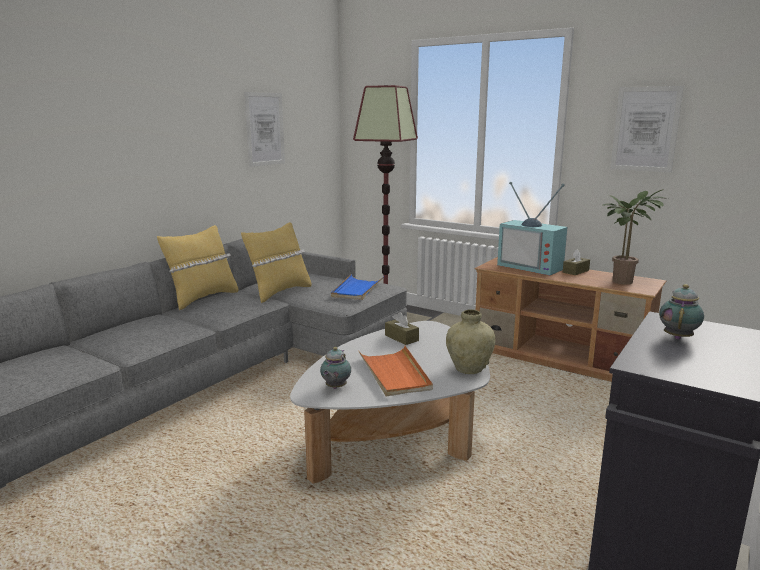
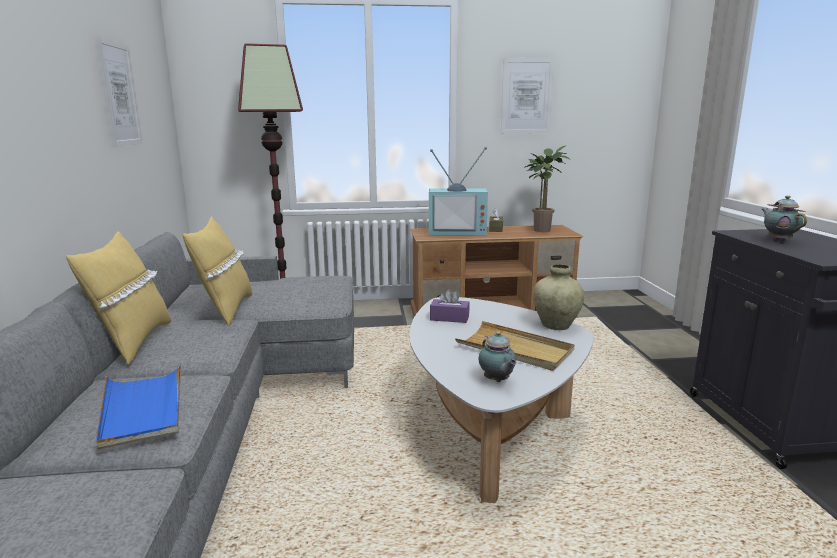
camera: 40 degrees left, 0 degrees up
(357, 289) = (312, 286): blue tray -> blue tray (143, 408)
(394, 374) = (515, 349): orange tray -> beige tray
(401, 338) = (449, 318): brown tissue box -> purple tissue box

